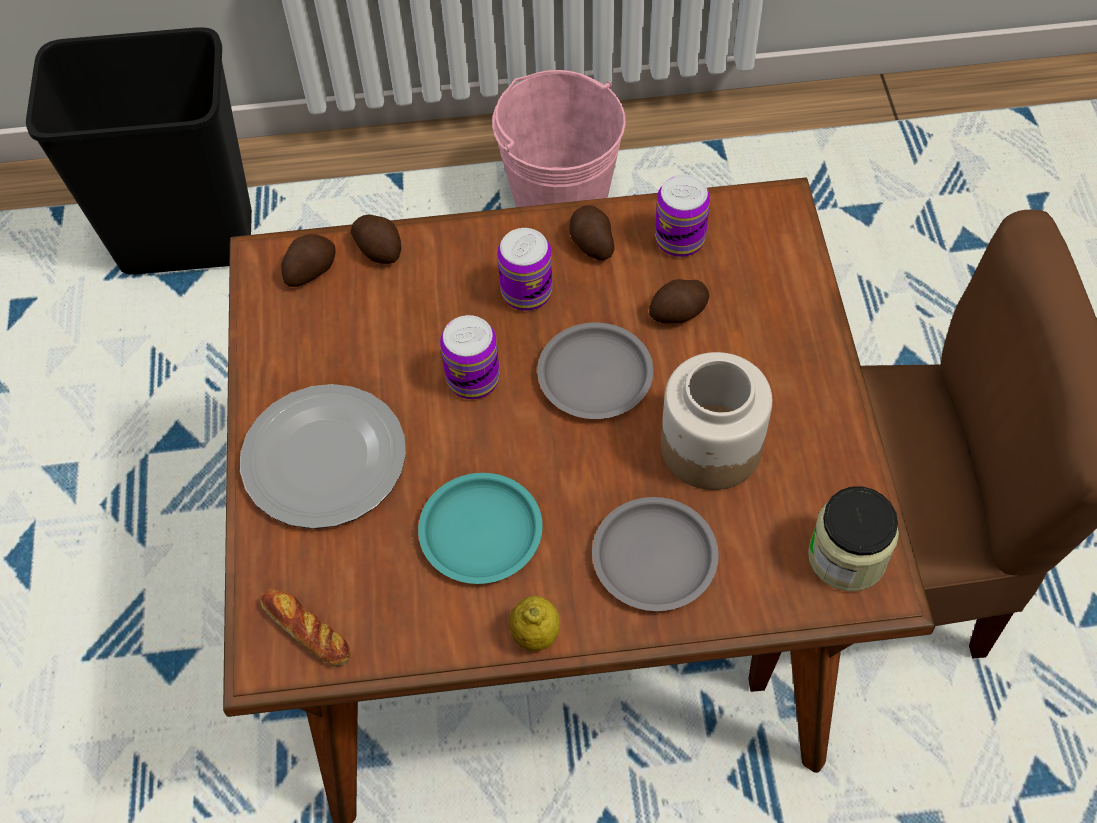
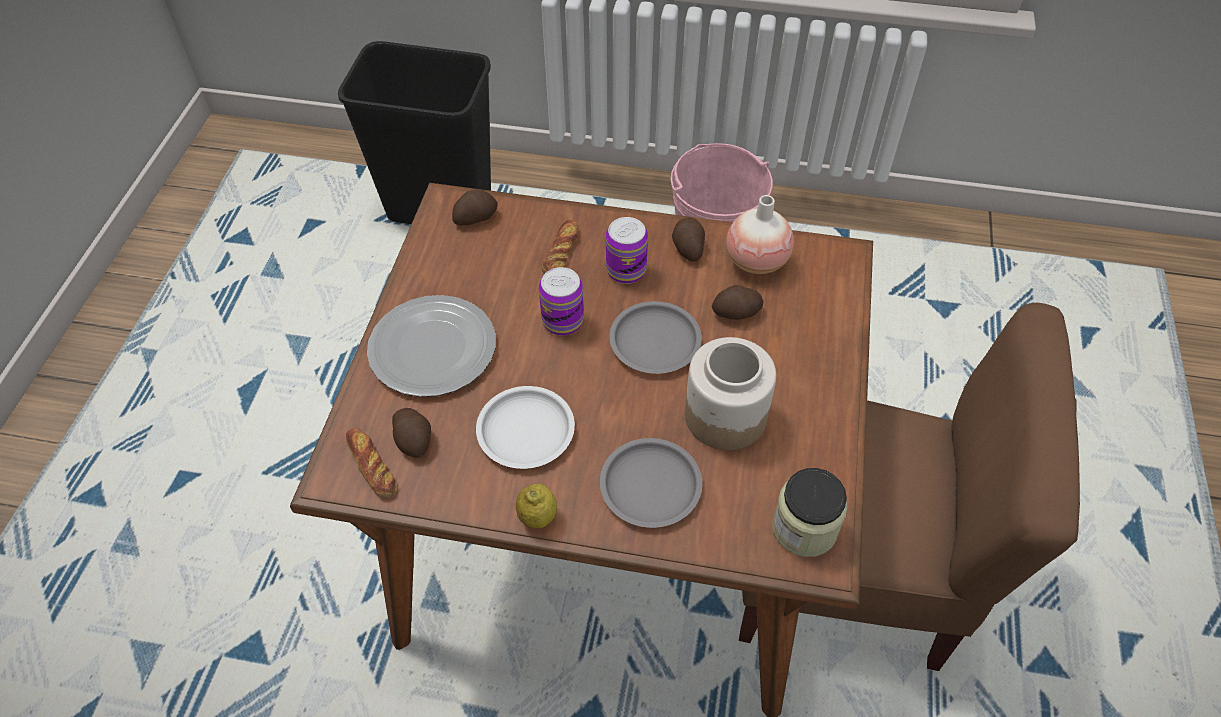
camera: 15 degrees right, 5 degrees down
(379, 248) = (530, 214): potato -> potato (414, 439)
(437, 289) = (561, 252): none -> bread
(480, 531) = (525, 430): turquoise plate -> white plate
(679, 239) = (756, 261): can -> vase

